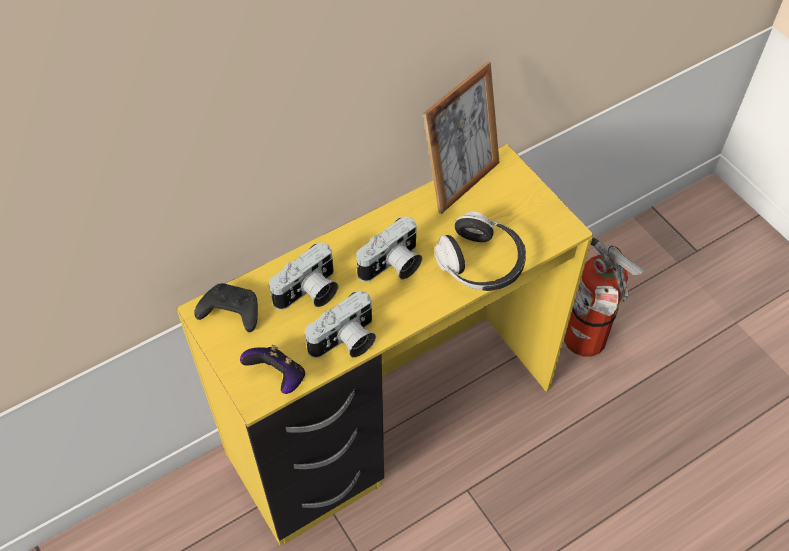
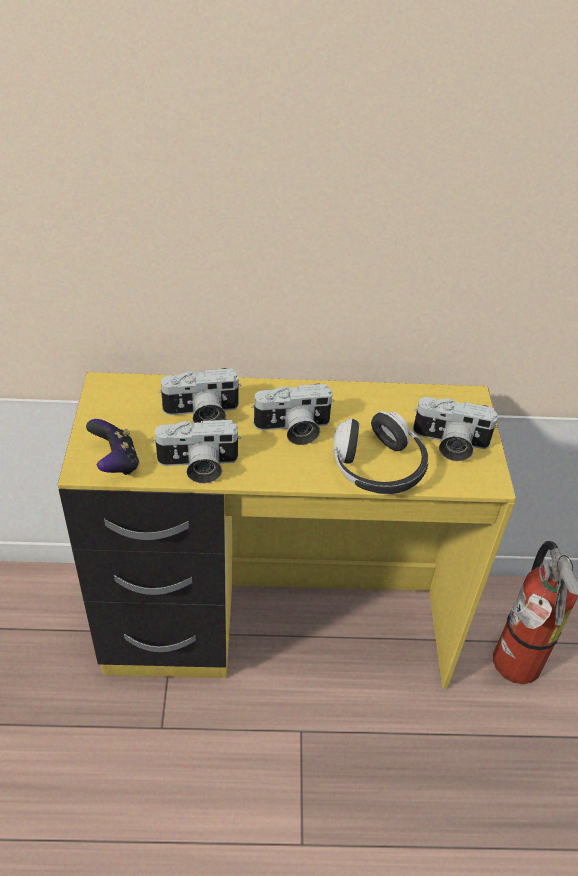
camera: 30 degrees right, 10 degrees down
(230, 313) = (123, 396): black game controller -> none
(460, 181) = (415, 394): picture frame -> none
(516, 213) = (449, 444): none -> camera

